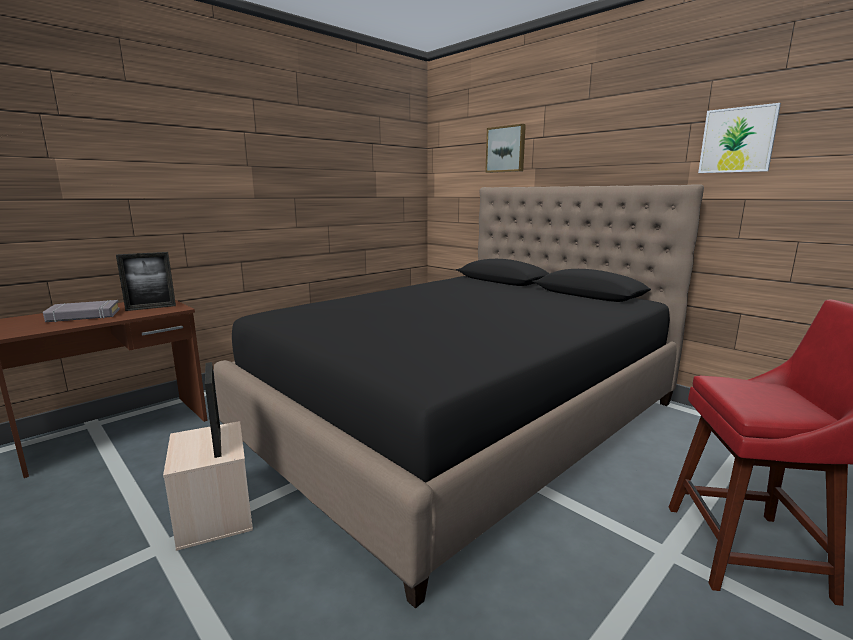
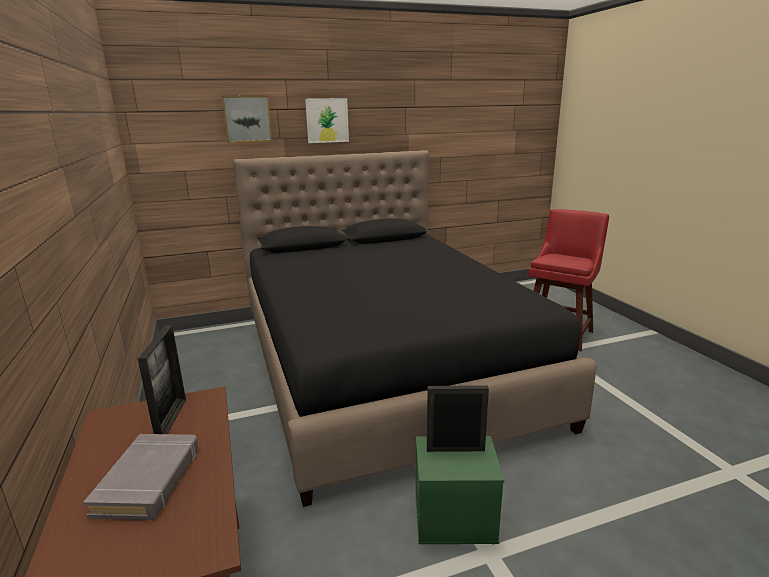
camera: 65 degrees left, 5 degrees up
(213, 514) = (453, 518): beige storage box -> green storage box
(737, 140) = (434, 121): picture -> picture (327, 120)

